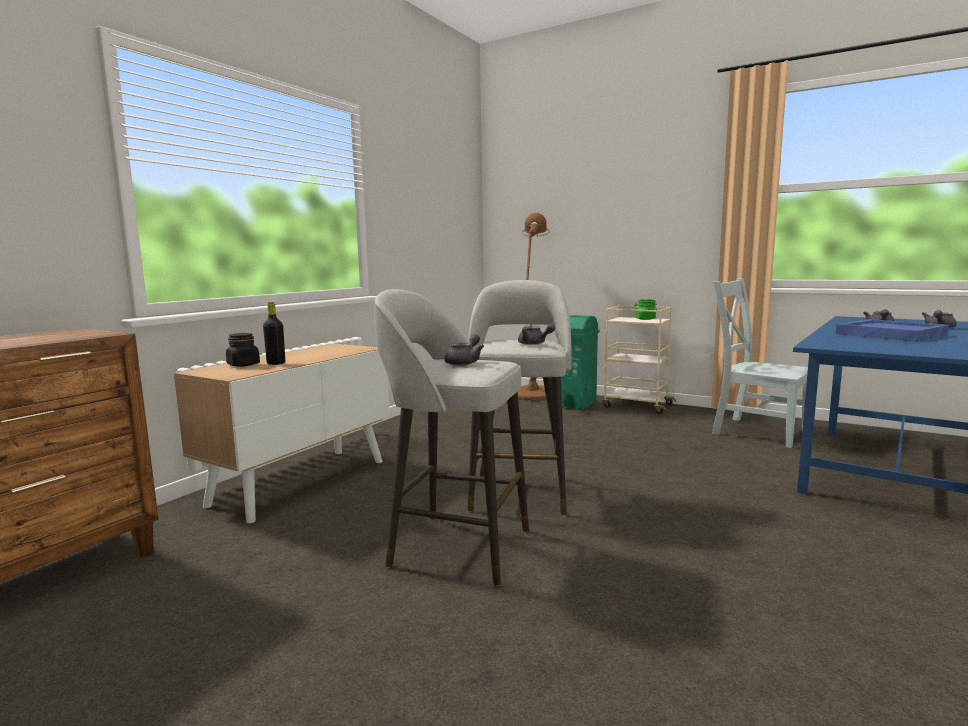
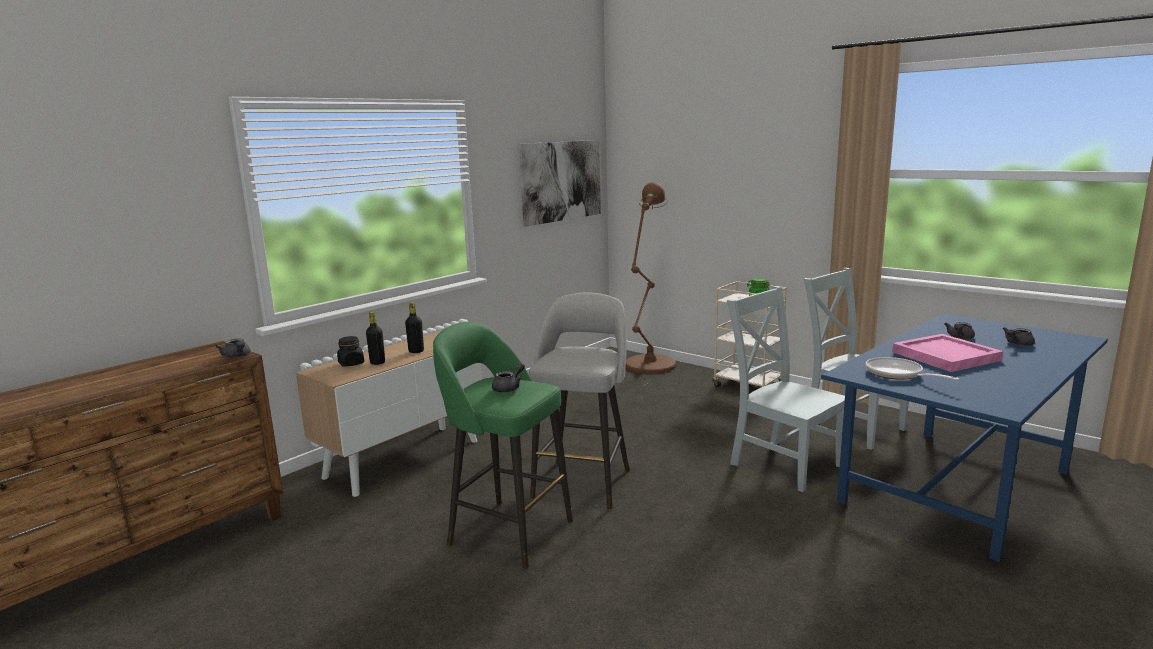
camera: 10 degrees right, 5 degrees up
(318, 355) = (416, 351): none -> black bottle
(445, 211) = (561, 181): none -> picture
(456, 546) = (508, 531): grey stool -> green stool
(534, 344) = (588, 359): grey teapot -> grey teapot (237, 356)
(578, 404) = (689, 381): green trash can -> none
(716, 463) = (782, 463): none -> grey chair
(869, 344) = (898, 374): none -> frying pan
(889, 334) = (944, 356): blue tray -> pink tray

